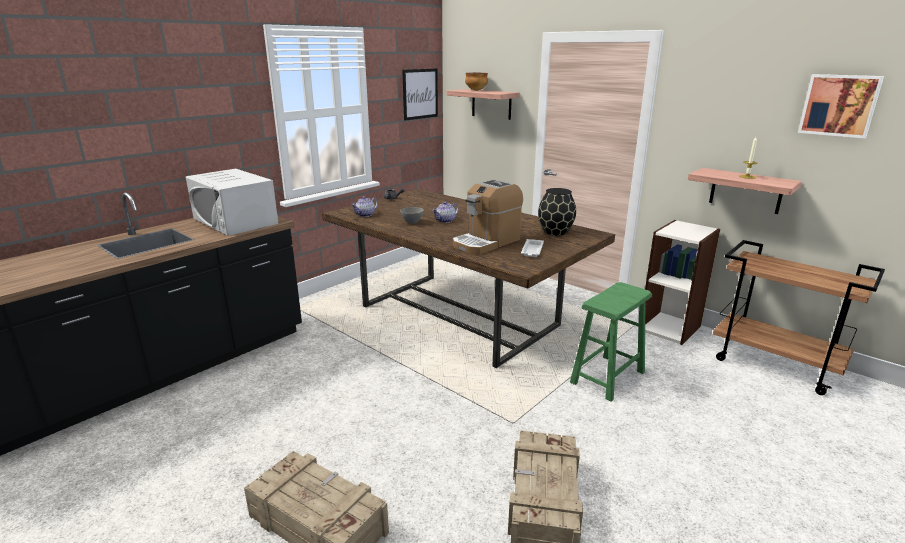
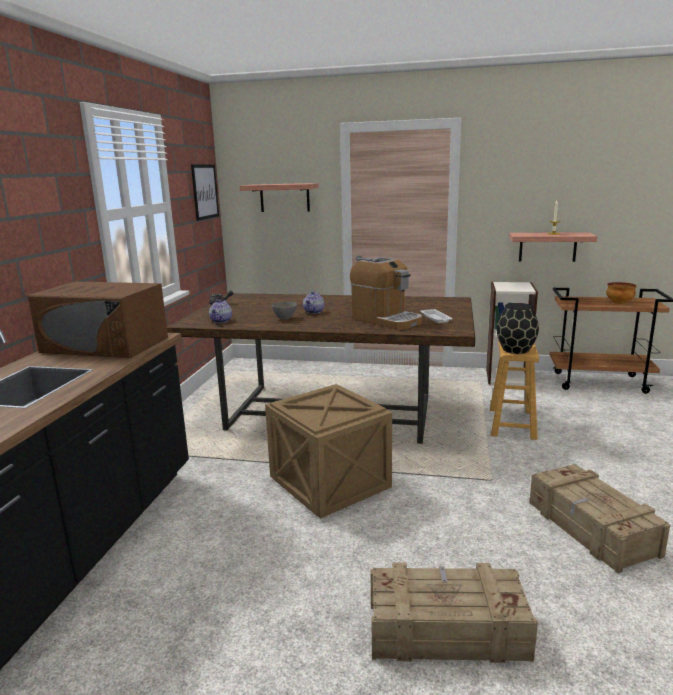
camera: 30 degrees left, 5 degrees down
(235, 221) = (105, 345): white microwave -> brown microwave
(382, 375) = (328, 483): none -> crate
(476, 90) = (270, 184): bowl -> bowl (618, 303)
(486, 242) = (386, 320): coffee machine -> coffee machine turned 60 degrees counterclockwise
(555, 232) = (425, 303): black vase -> black vase (516, 350)
(608, 377) = (512, 423): green stool -> brown stool
(839, 105) = (608, 170): picture -> none

